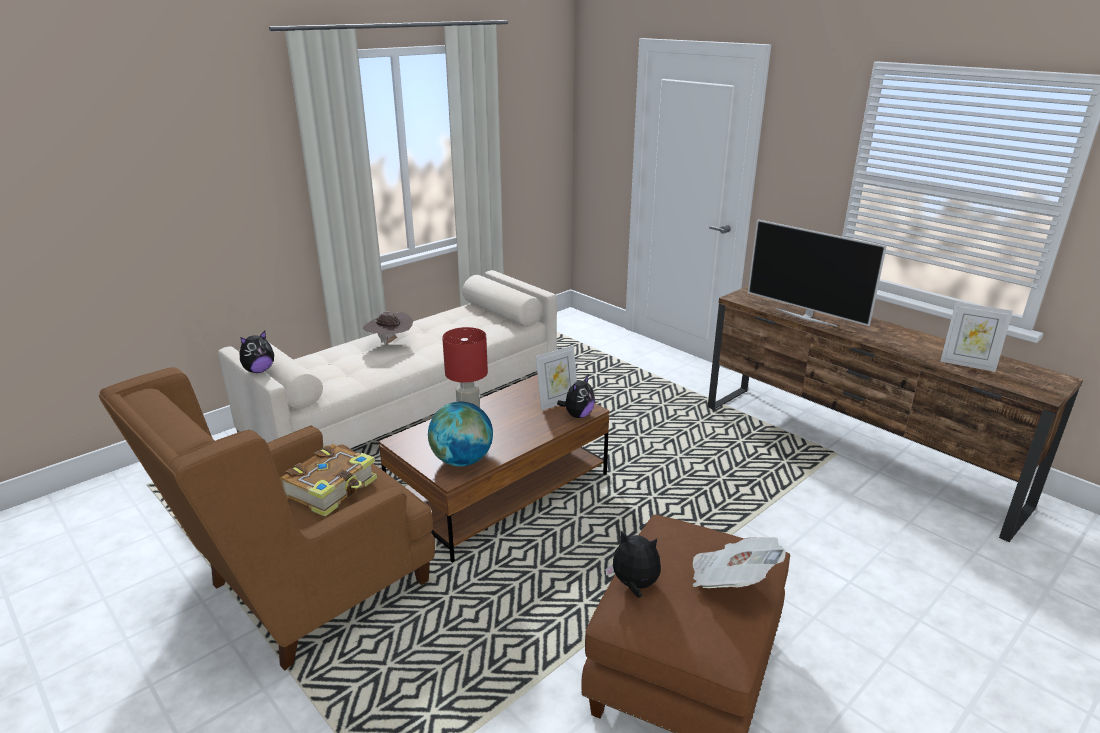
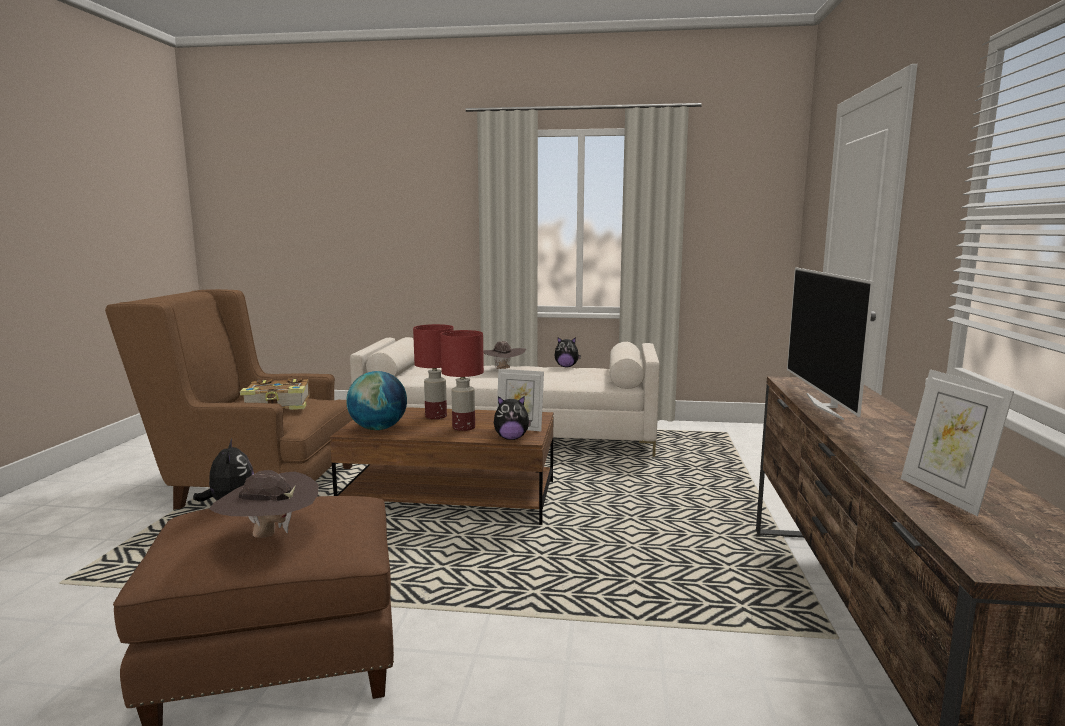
camera: 50 degrees right, 15 degrees down
(259, 370) = (371, 347): plush toy -> plush toy (566, 366)
(521, 423) = (464, 428): none -> red table lamp
(731, 580) = (269, 535): newspaper -> brown hat

